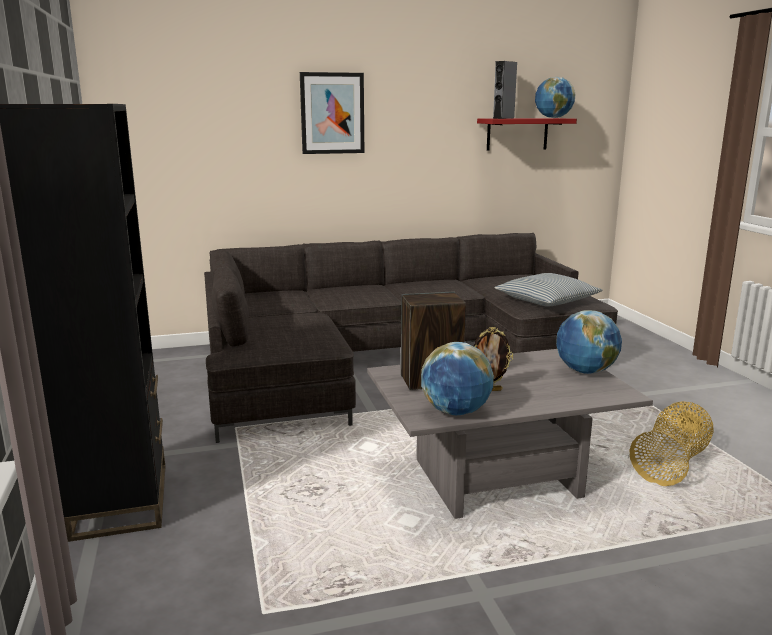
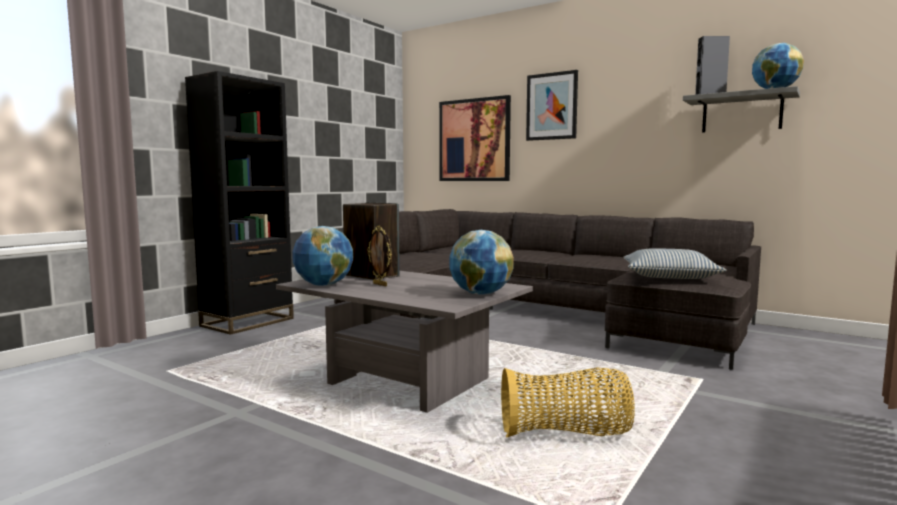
camera: 50 degrees right, 10 degrees down
(223, 151) = (474, 140): none -> picture
(517, 134) = (741, 113): red shelf -> grey shelf

